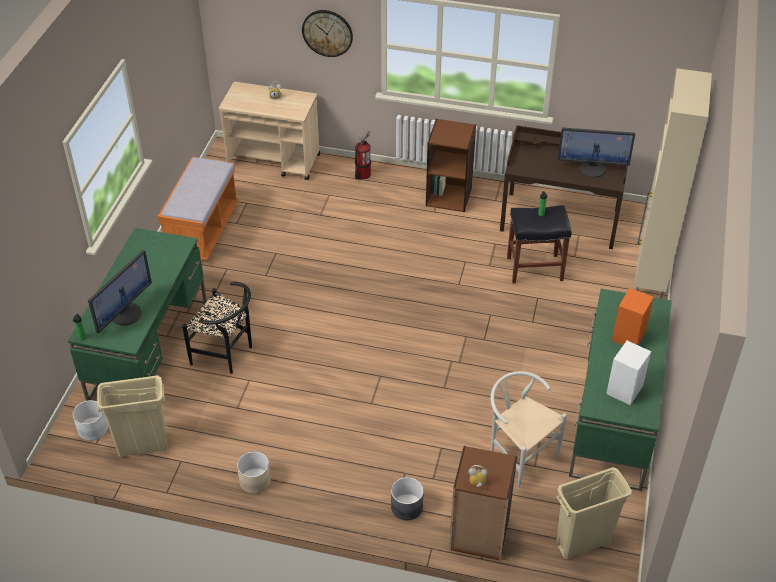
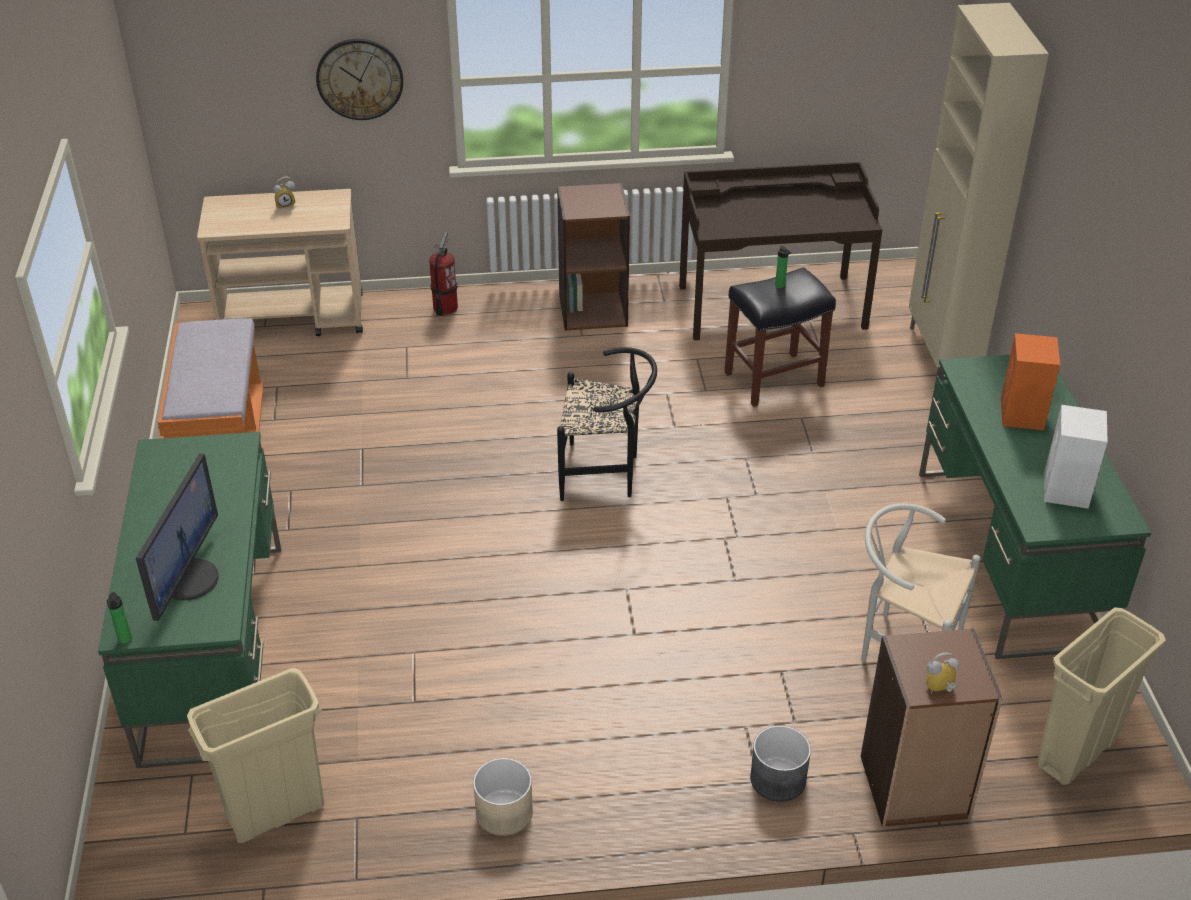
camera: 20 degrees left, 5 degrees down
(92, 428) = (167, 809): white planter -> none
(227, 354) = (355, 622): black chair -> black chair (606, 474)
(592, 168) = (820, 209): monitor -> none

